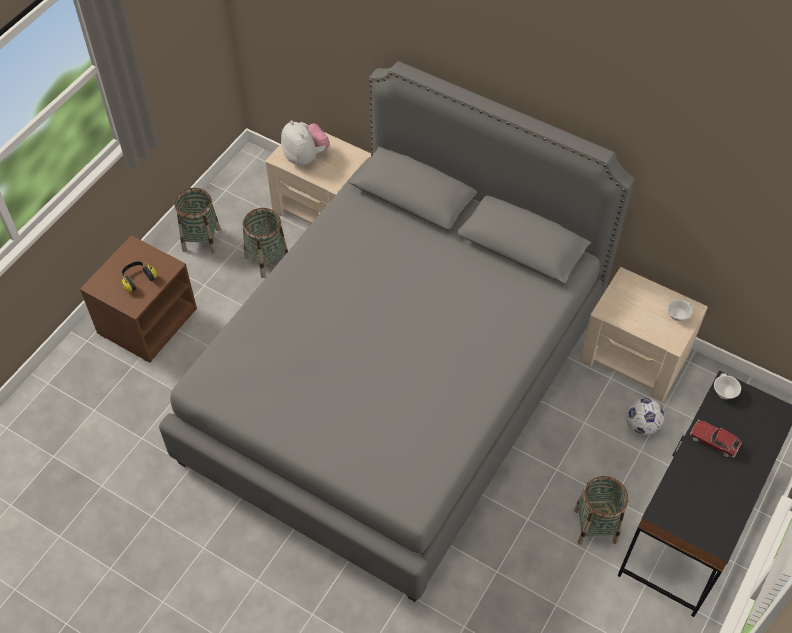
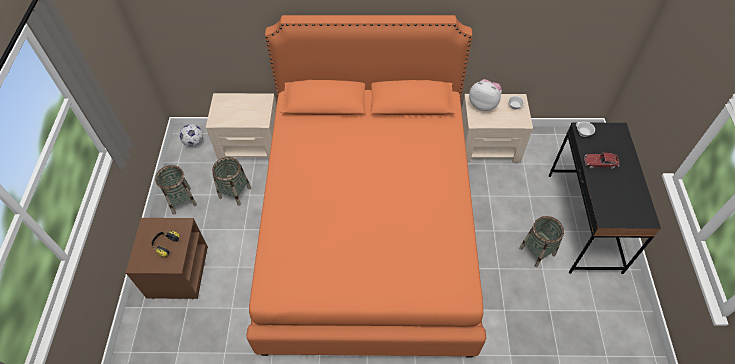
camera: 30 degrees left, 0 degrees up
(305, 157) = (231, 113): plush toy -> plush toy (483, 104)
(396, 384) = (368, 229): grey bed -> orange bed
(642, 425) = (519, 181): football -> football (194, 142)

